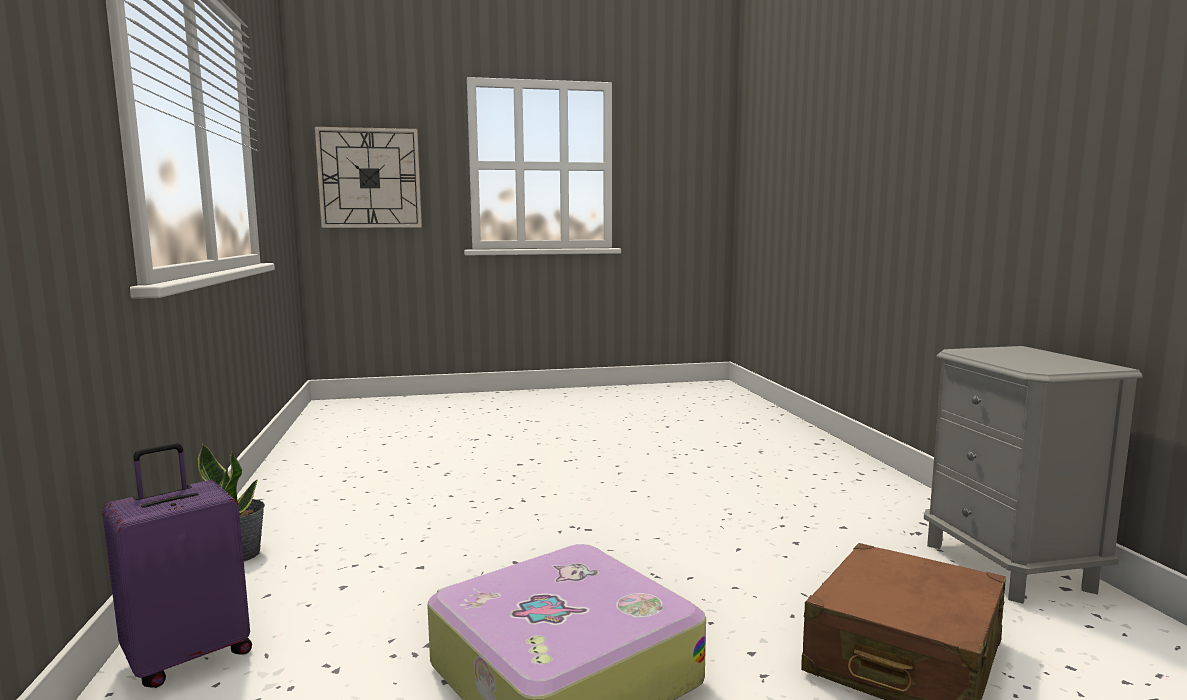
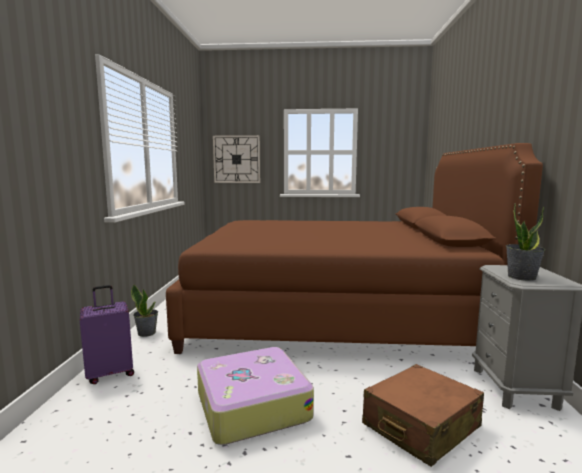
camera: 15 degrees right, 0 degrees up
(626, 474) = (334, 314): none -> brown bed
(1027, 363) = (521, 277): none -> potted plant

